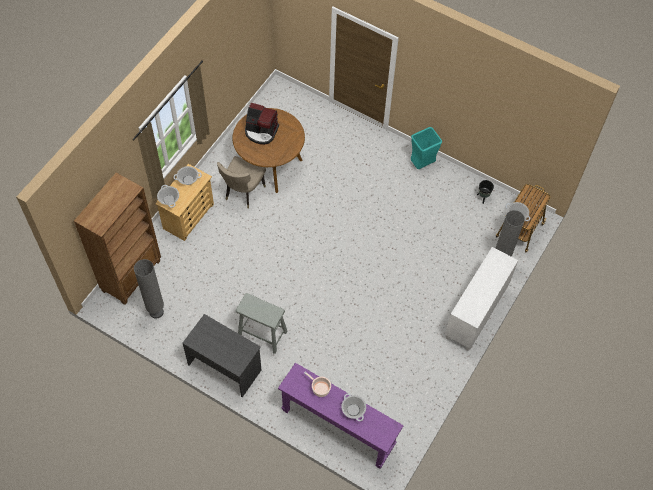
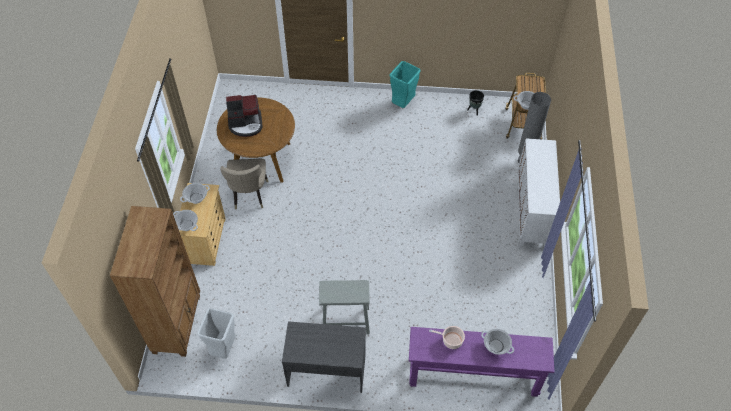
camera: 25 degrees left, 5 degrees down
(156, 312) = (224, 348): grey floor lamp -> grey trash can

